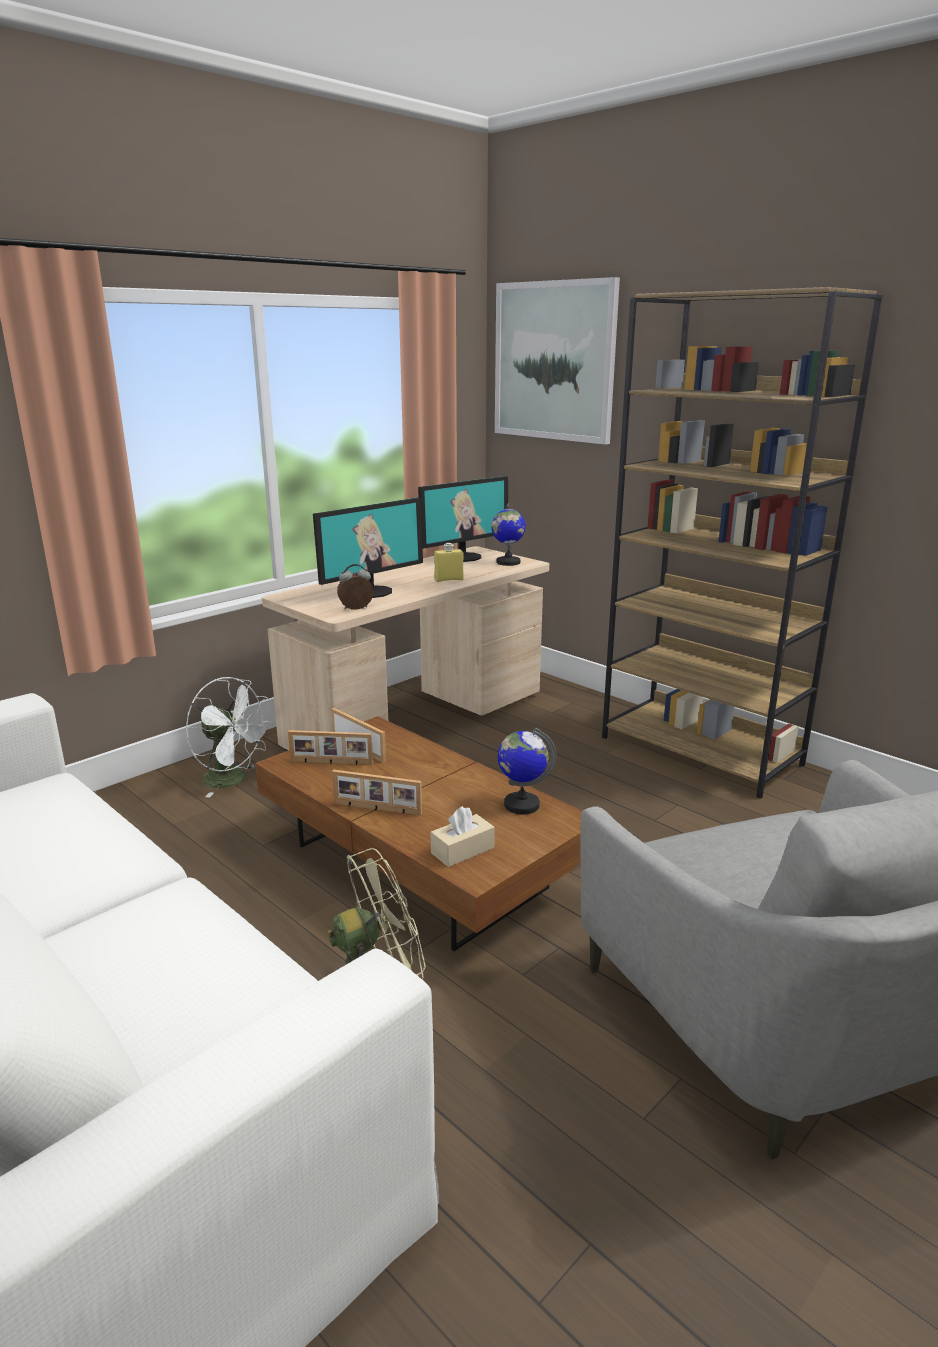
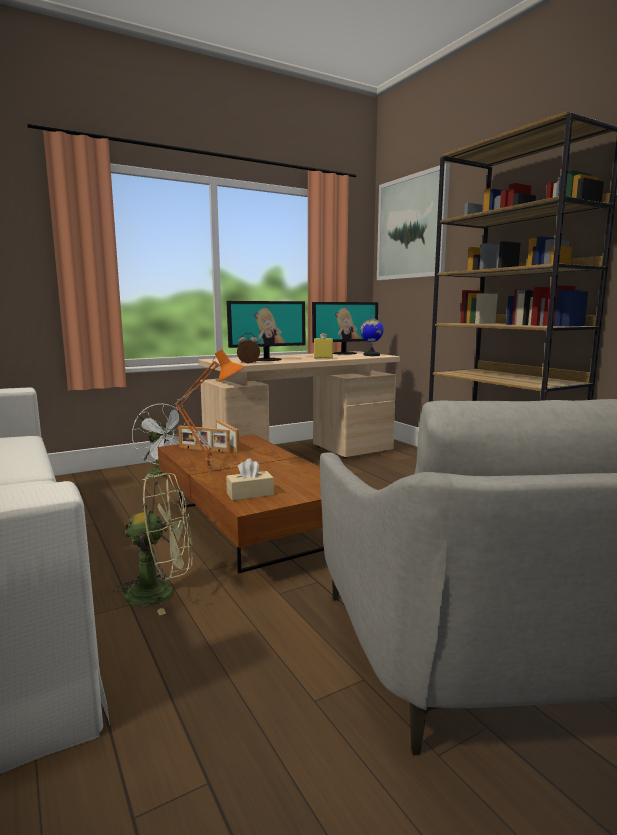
camera: 15 degrees right, 10 degrees down
(377, 809) = (211, 471): picture frame -> orange table lamp
(521, 805) = (312, 477): globe -> none

